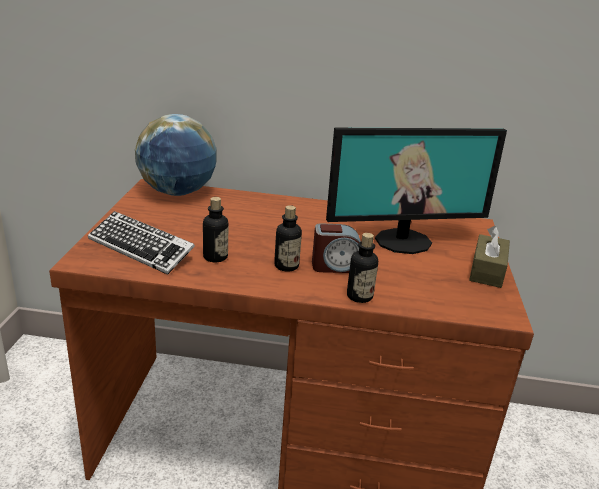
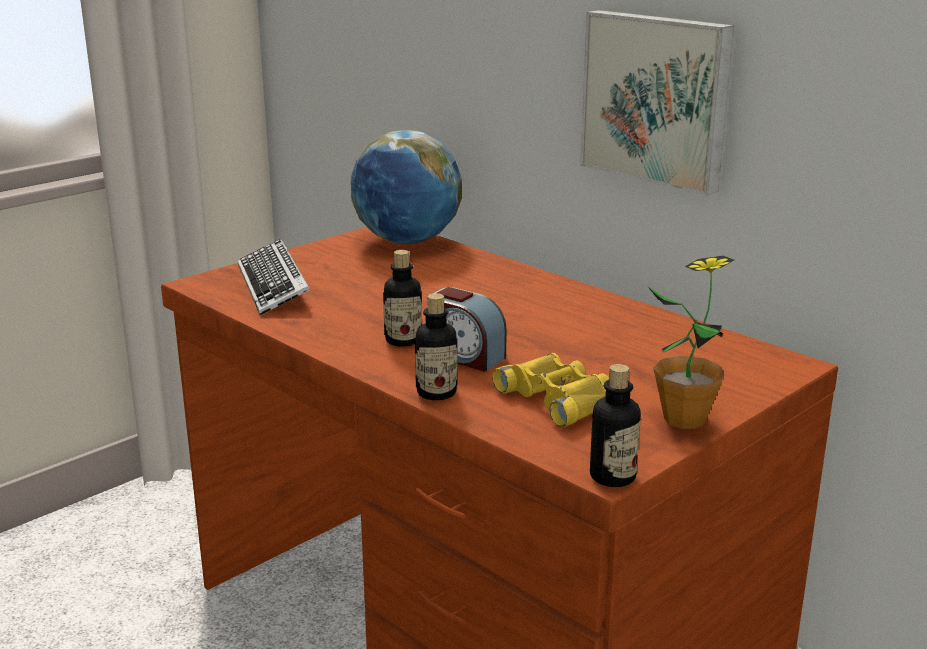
camera: 40 degrees right, 5 degrees down
(215, 257) = (337, 312): bottle -> bottle (612, 477)
(373, 81) = (657, 99): none -> picture
(403, 240) = (618, 354): monitor -> none
(420, 278) = (558, 398): none -> yellow binoculars
(487, 271) = (684, 419): brown tissue box -> potted plant

